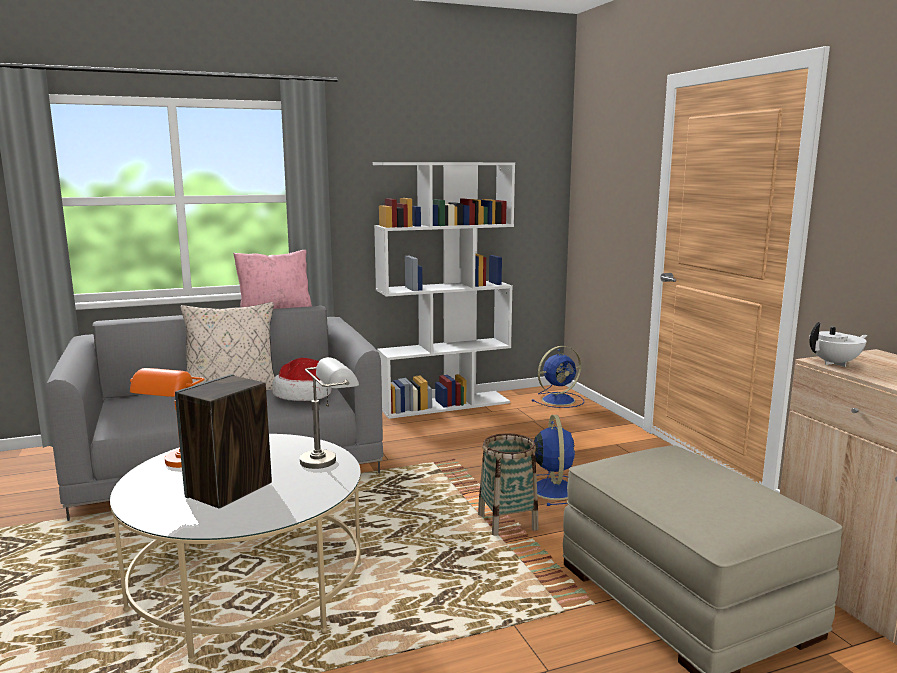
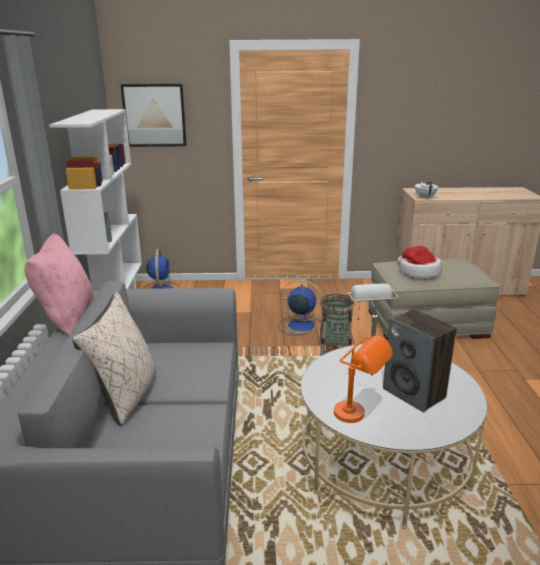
camera: 70 degrees left, 10 degrees up
(304, 394) = (190, 355): hat -> hat (418, 272)
(598, 179) = (154, 115): none -> picture

